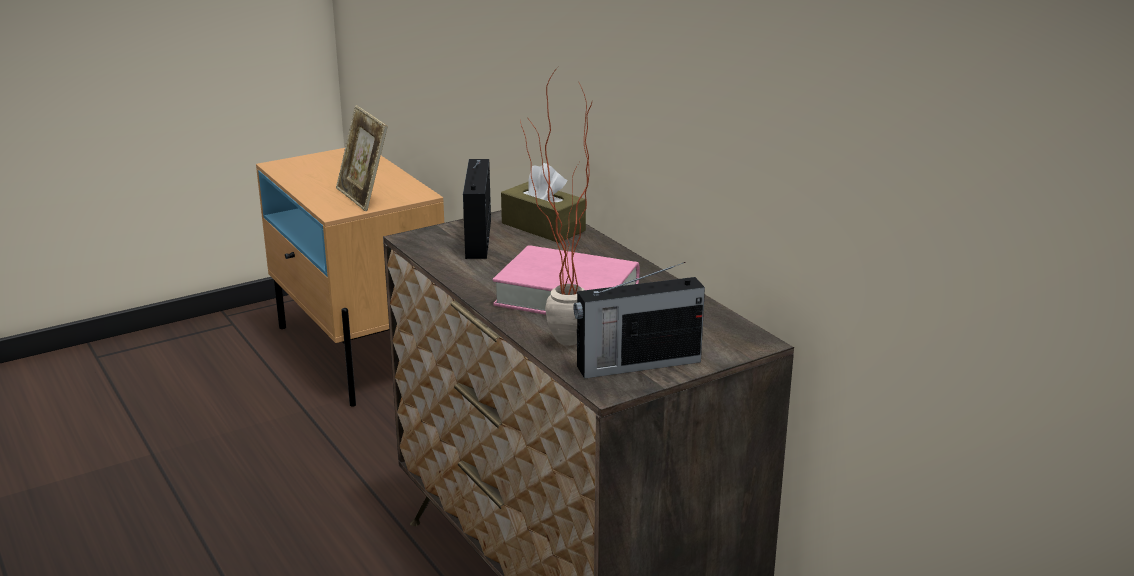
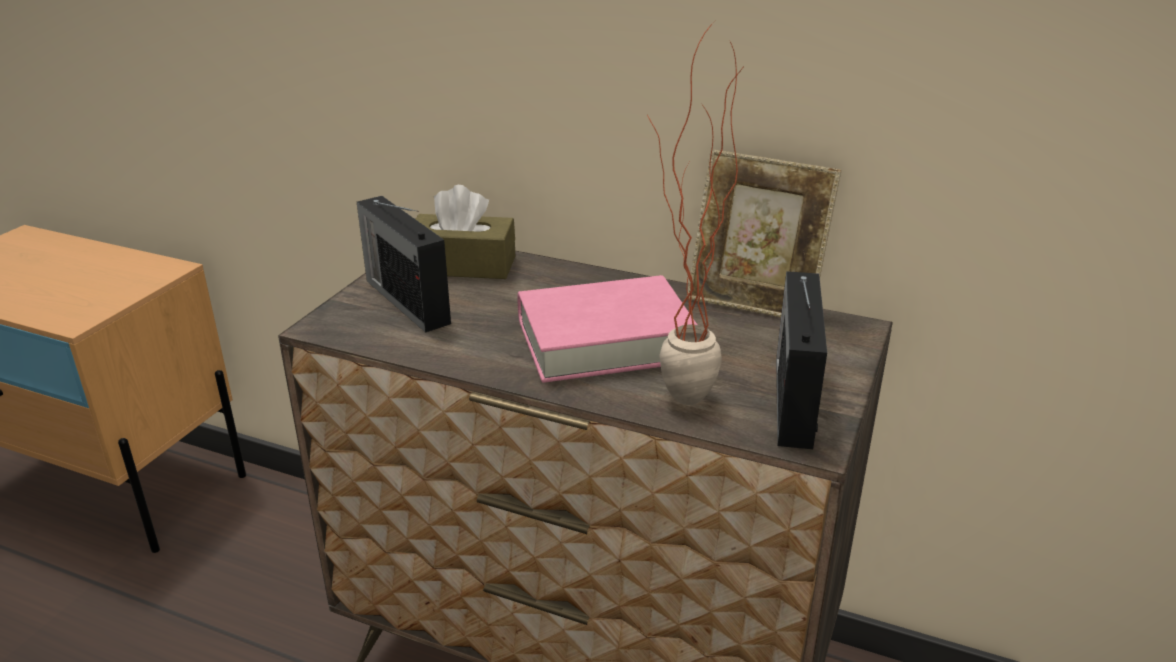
camera: 35 degrees left, 5 degrees up
(364, 197) = (96, 291): picture frame -> picture frame (754, 301)
(636, 364) = (794, 399): radio -> radio turned 150 degrees clockwise

